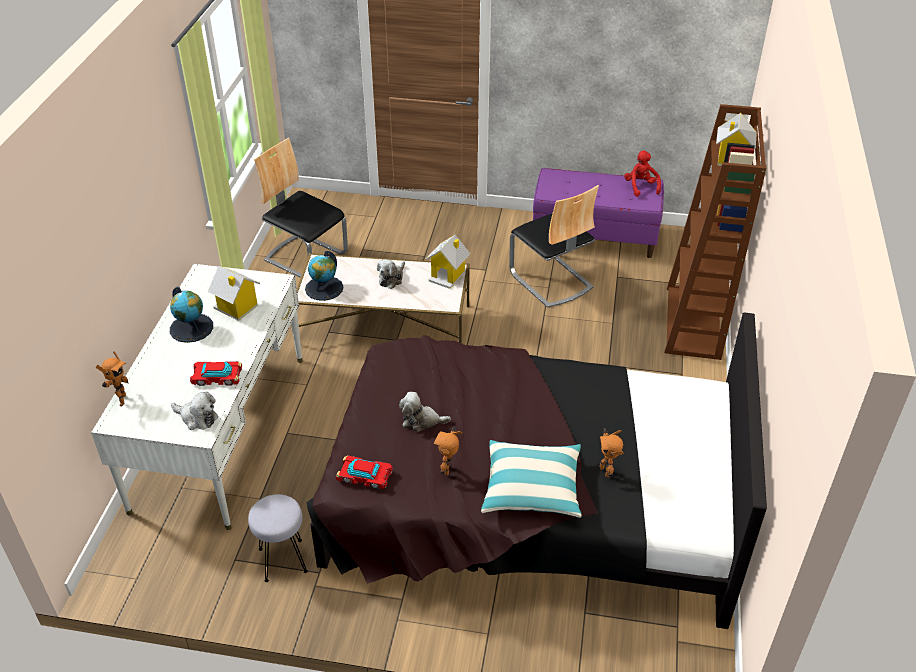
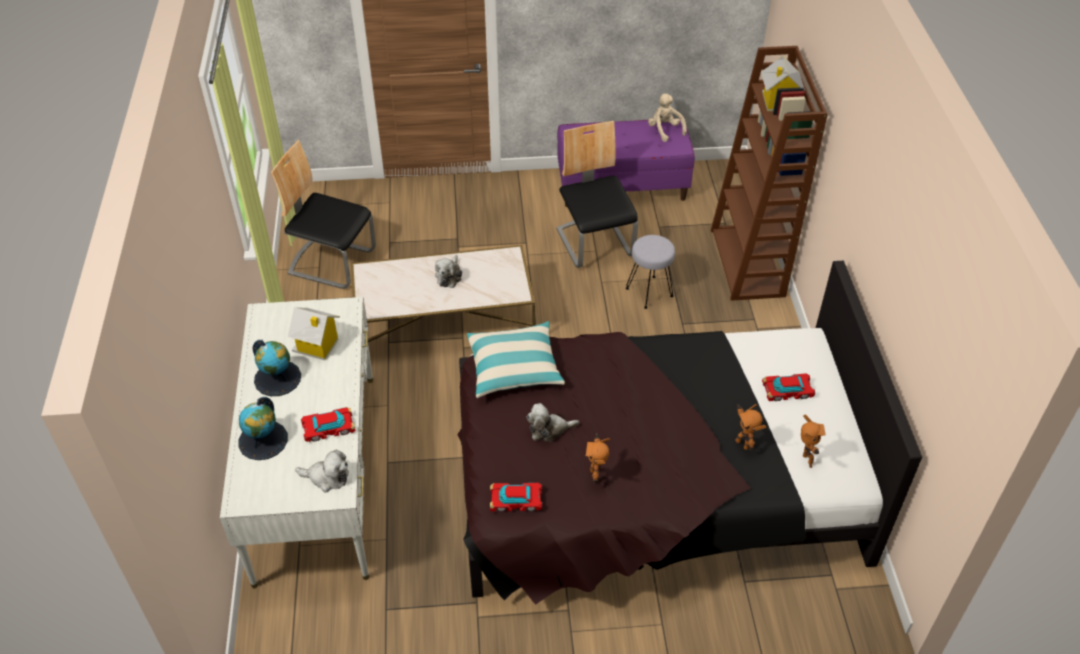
camera: 15 degrees left, 5 degrees up
(120, 400) = (236, 476): toy robot -> toy robot (805, 461)
(283, 559) = (435, 597): grey stool -> grey stool (649, 292)
(324, 288) = (382, 300): globe -> globe (263, 440)
(448, 276) = (506, 262): toy house -> none
(531, 488) = (681, 476): pillow -> pillow (514, 368)
(550, 280) = (595, 243): chair -> chair turned 150 degrees counterclockwise
(640, 187) = (665, 130): red plush toy -> beige plush toy
(670, 432) = (787, 391): none -> toy car

